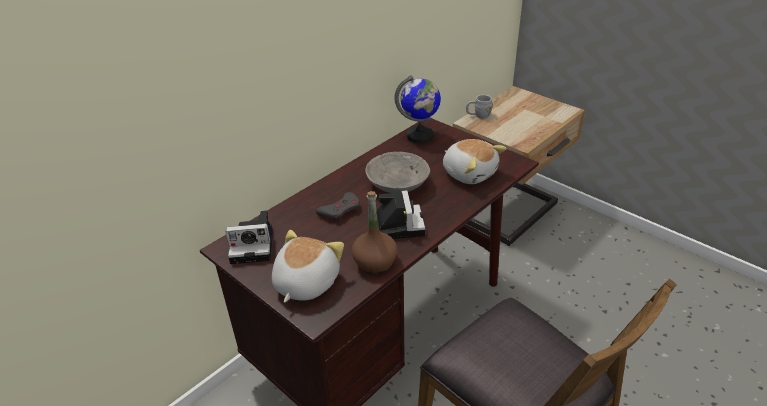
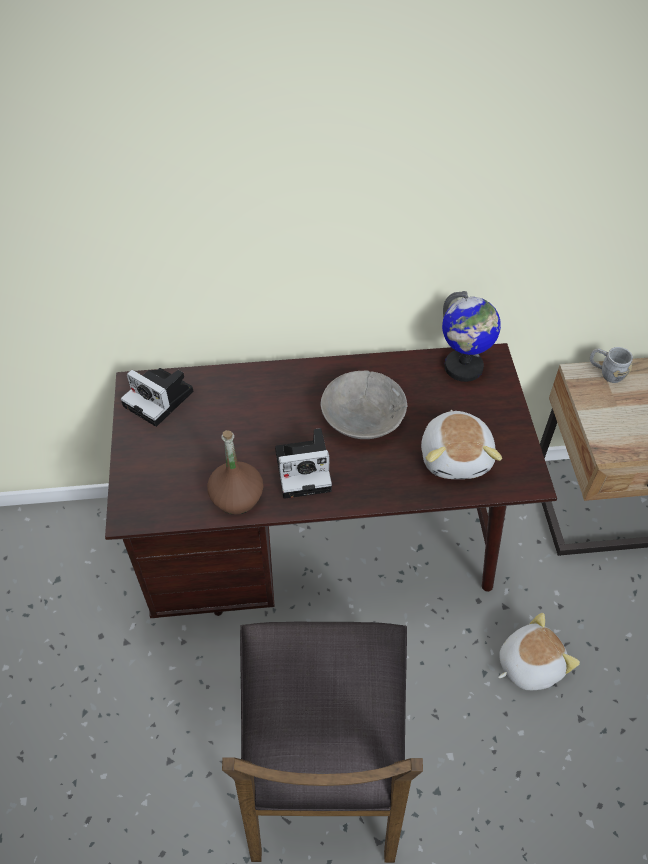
camera: 40 degrees right, 15 degrees up
(305, 283) = (158, 473): plush toy -> plush toy (528, 663)
(340, 210) = (273, 412): grey game controller -> none
(397, 224) = (305, 469): camera -> camera turned 45 degrees clockwise

